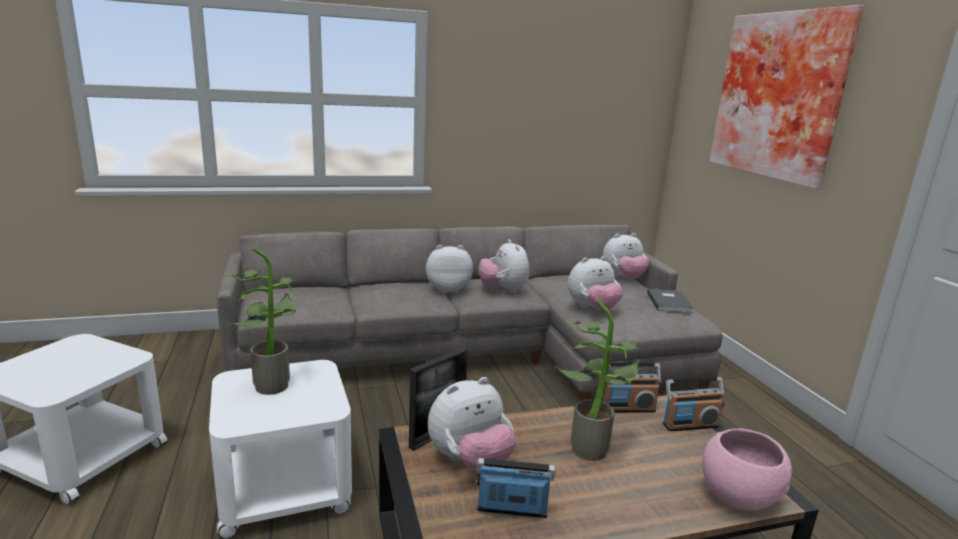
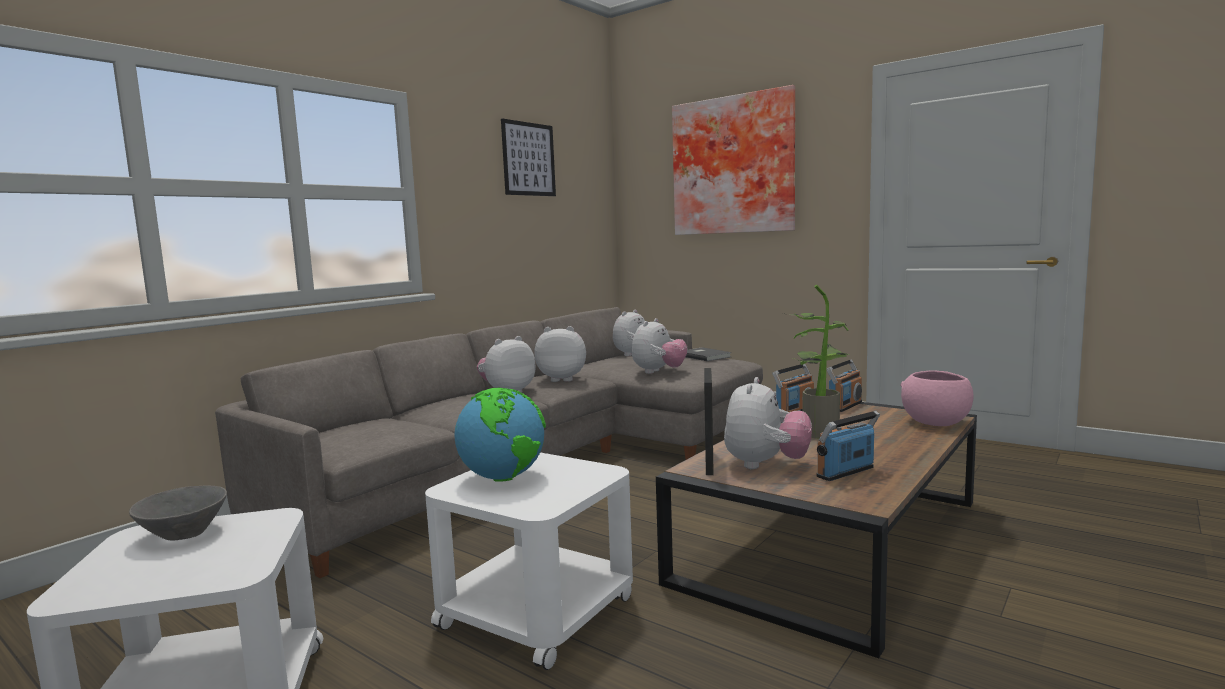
camera: 35 degrees left, 10 degrees down
(87, 351) = (184, 534): none -> grey bowl
(271, 383) = (503, 478): potted plant -> globe
(503, 290) = (562, 379): plush toy -> plush toy turned 150 degrees clockwise
(561, 69) = (528, 159): none -> picture

